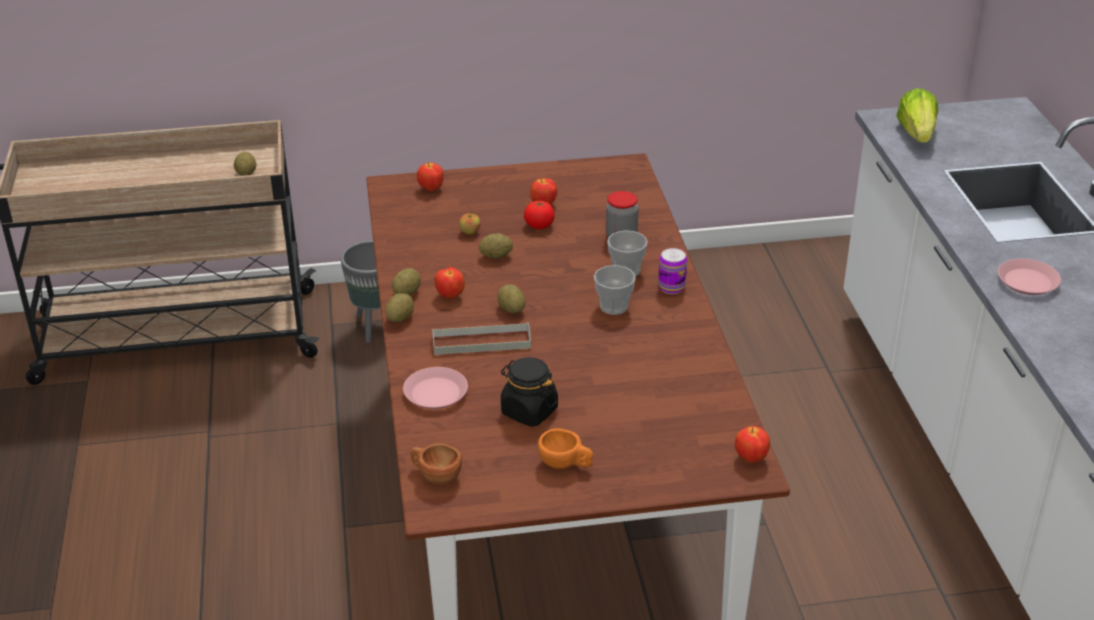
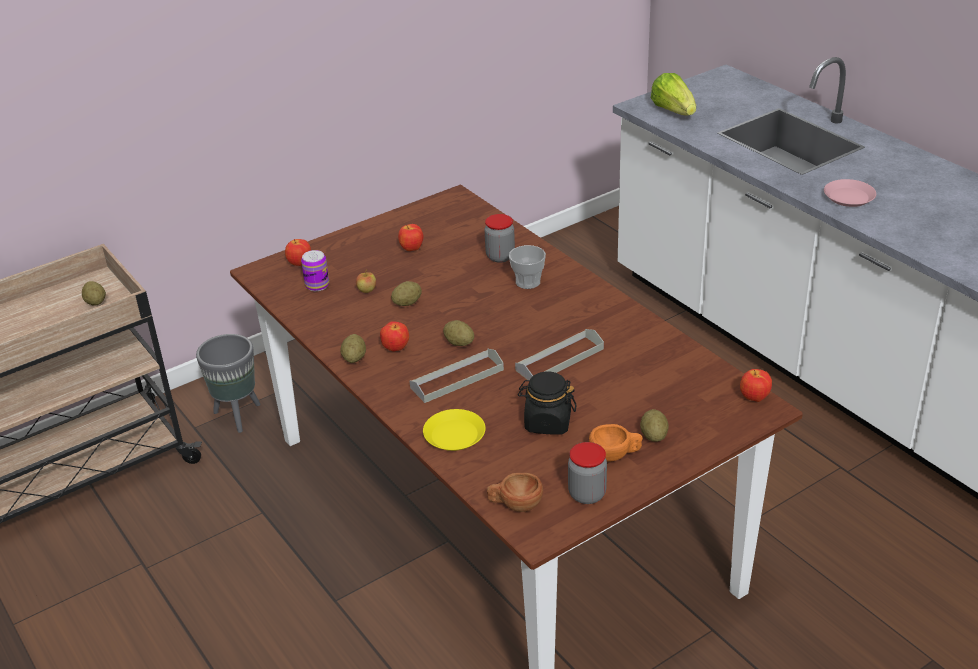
camera: 25 degrees left, 0 degrees up
(400, 318) = (367, 382): potato -> potato (654, 436)
(435, 393) = (454, 435): pink plate -> yellow plate
(508, 490) = (587, 494): none -> jar
(539, 225) = (422, 267): tomato -> none
(592, 356) = (560, 359): none -> grey tray
(613, 306) = (542, 314): cup -> none
(671, 287) = (576, 284): can -> can (317, 285)

